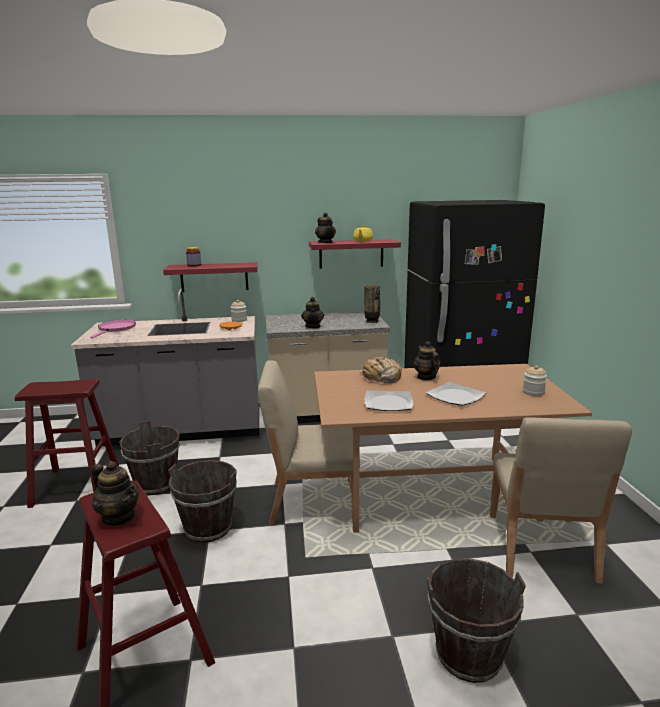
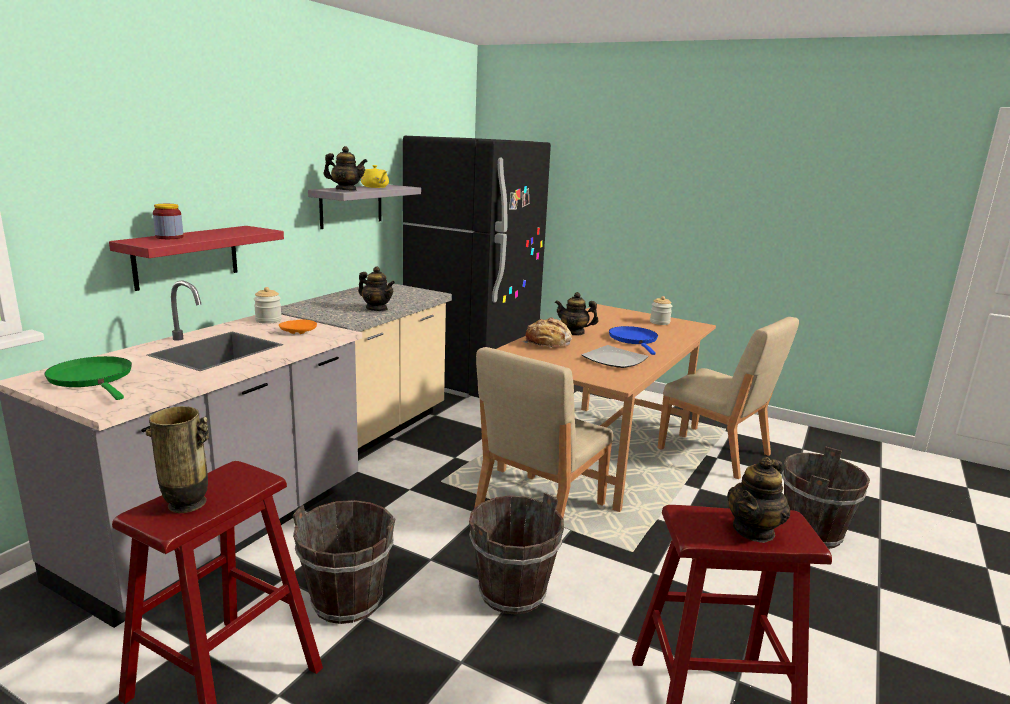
camera: 55 degrees left, 0 degrees up
(116, 329) = (93, 378): pink frying pan -> green frying pan
(119, 517) = (754, 530): teapot -> teapot turned 150 degrees clockwise
(351, 253) = (351, 206): red shelf -> grey shelf
(372, 321) = (418, 292): vase -> vase (187, 505)
(456, 396) = (634, 340): plate -> blue frying pan

